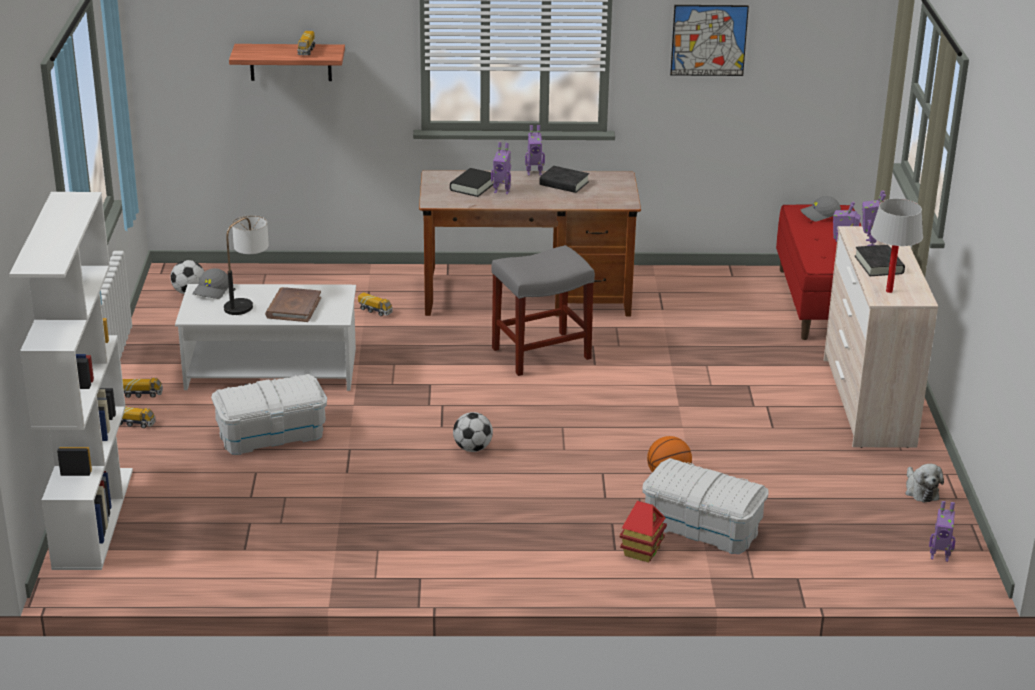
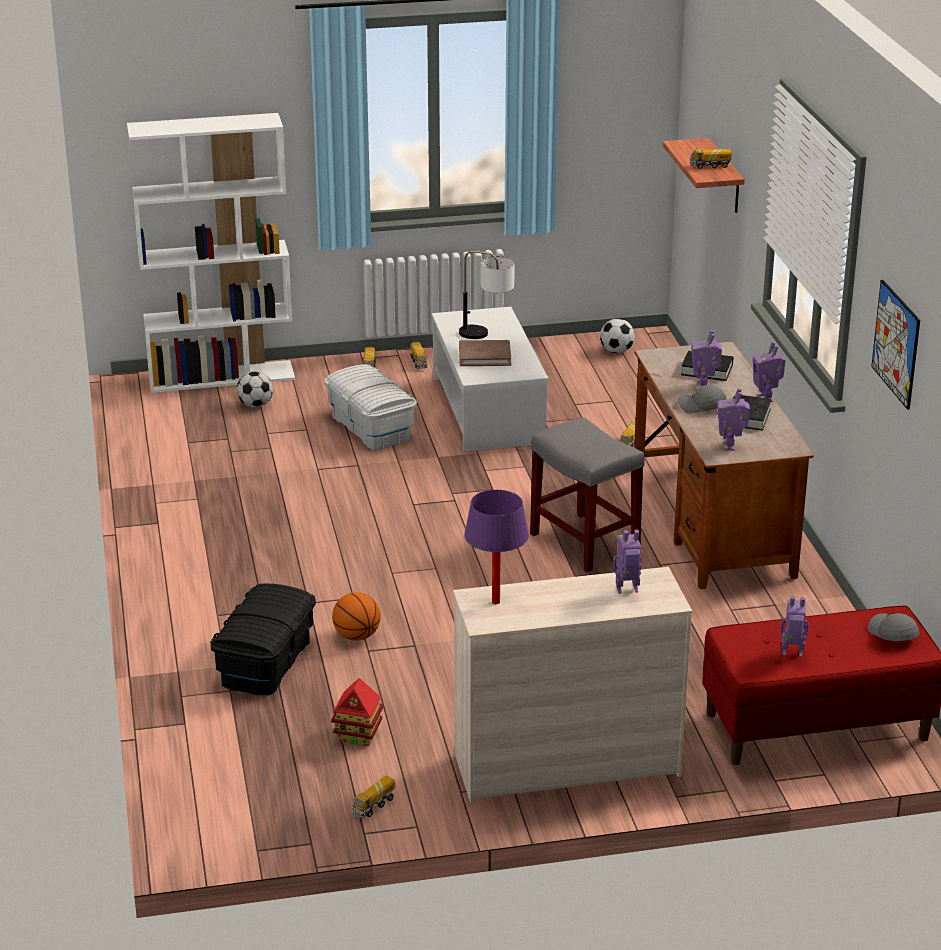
camera: 80 degrees right, 0 degrees up
(212, 291) = (501, 318): grey cap -> grey cap (701, 406)
(472, 448) = (378, 524): football -> football (255, 405)
(642, 551) = (217, 630): toy house -> toy house (358, 735)
(701, 528) = (265, 661): white storage box -> black storage box
(879, 265) = (566, 595): black book -> none
(889, 291) = (496, 602): white table lamp -> purple table lamp
(920, 490) = (373, 806): plush toy -> toy truck
(939, 556) = (240, 818): toy robot -> toy robot (730, 446)

